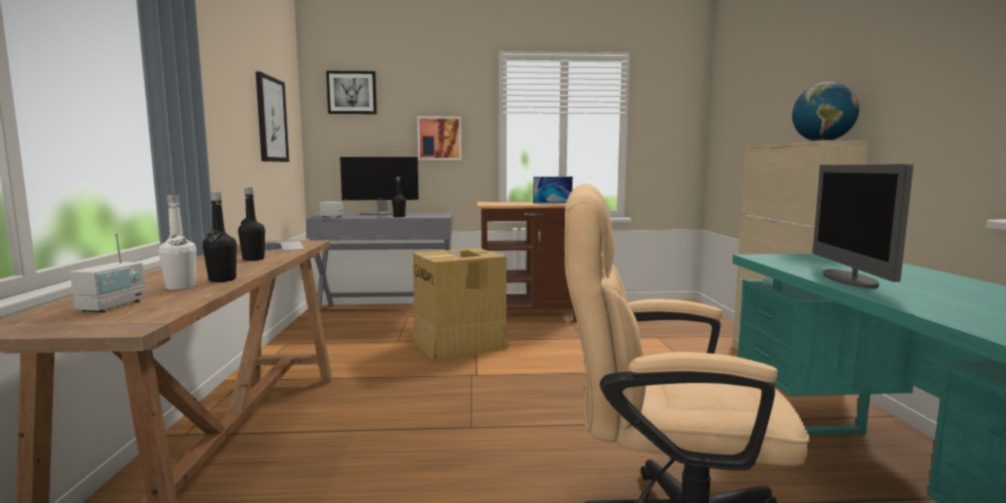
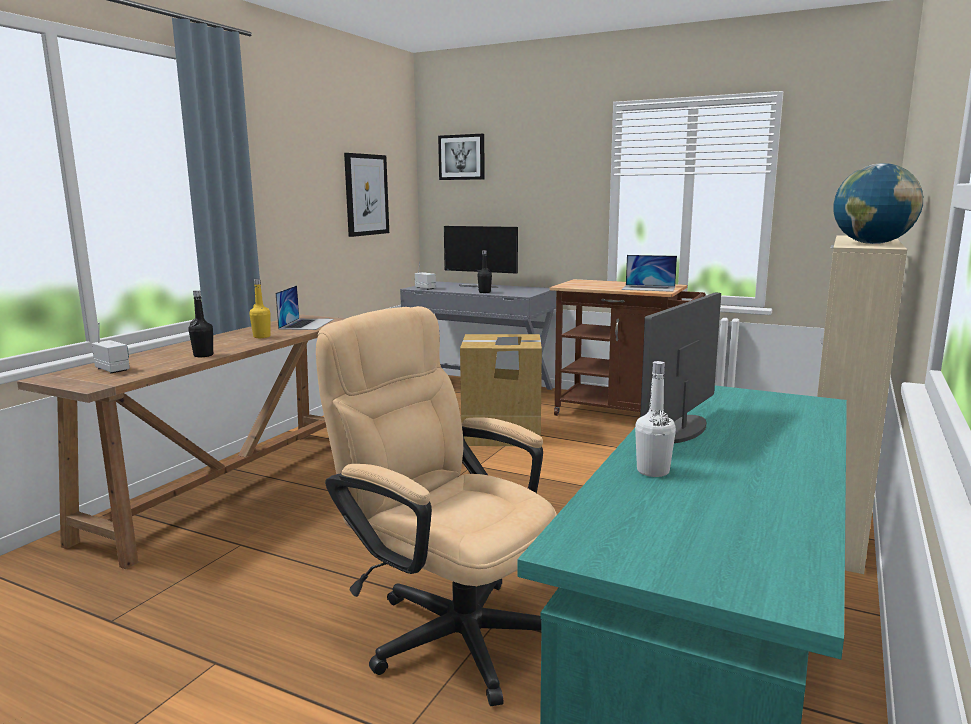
camera: 30 degrees right, 5 degrees up
(113, 306) = (113, 369): radio -> radio turned 90 degrees counterclockwise
(181, 287) = (169, 359): white bottle -> white bottle (653, 471)
(253, 259) = (262, 336): black bottle -> yellow bottle
(439, 138) = (545, 205): picture -> none

